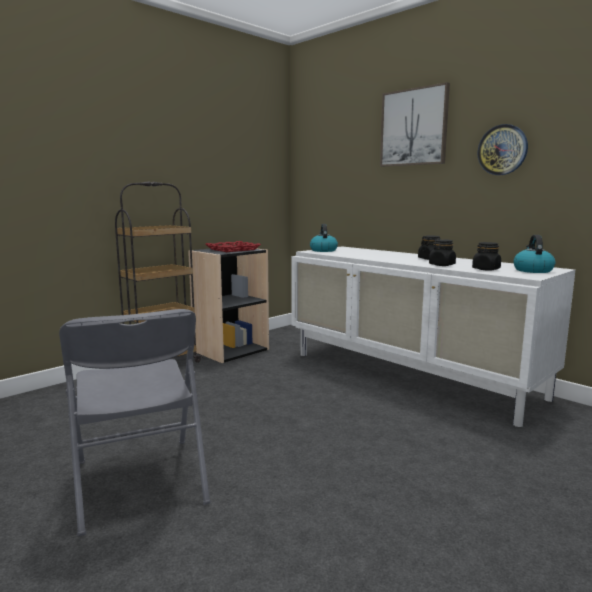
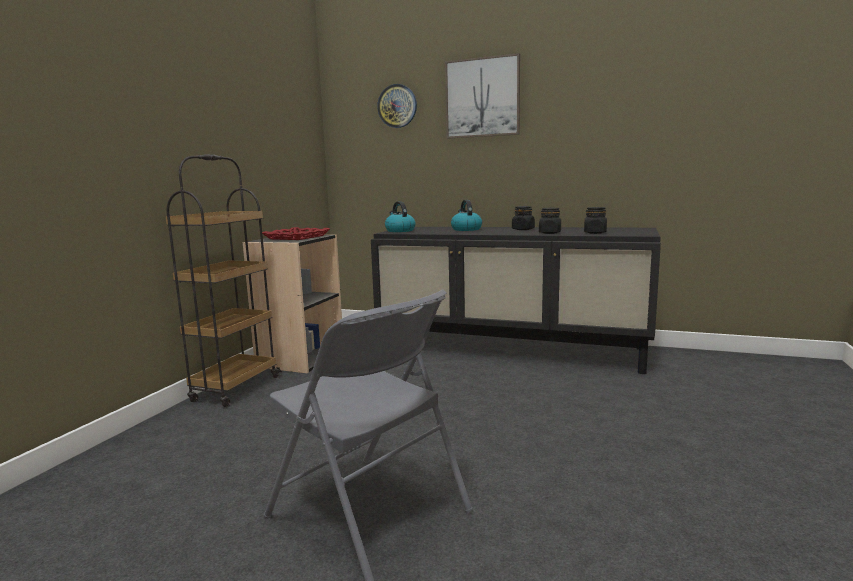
camera: 25 degrees left, 0 degrees up
(409, 375) = (511, 350): white cabinet -> black cabinet
(502, 150) = (578, 121): wall clock -> wall clock (397, 106)
(532, 270) = (631, 230): kettle -> kettle (466, 229)

